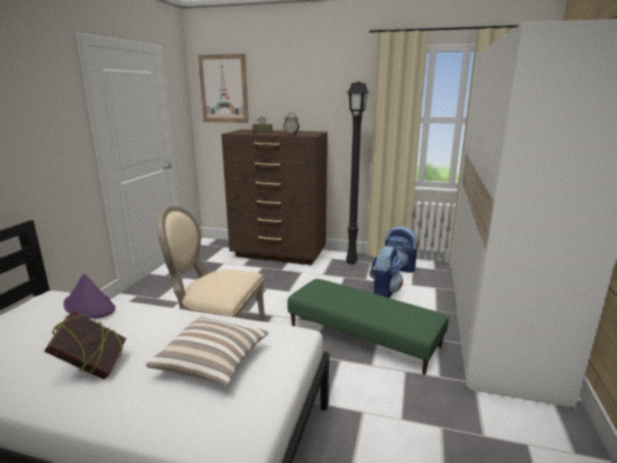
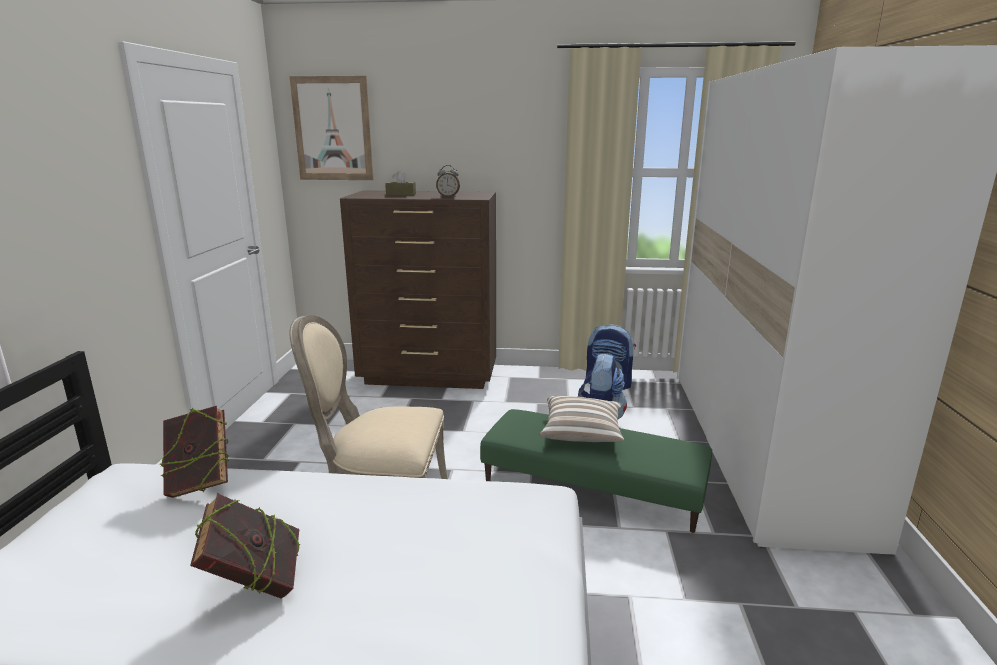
camera: 10 degrees left, 0 degrees up
(89, 306) = (201, 484): purple hat -> book
(212, 363) = (440, 552): pillow -> pillow (581, 433)
(351, 262) = (538, 380): black floor lamp -> none

